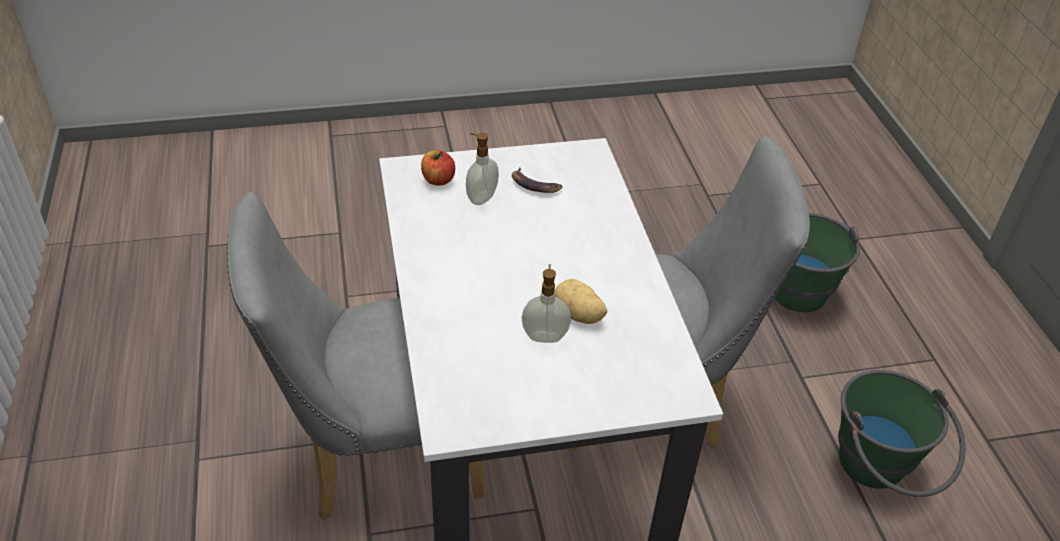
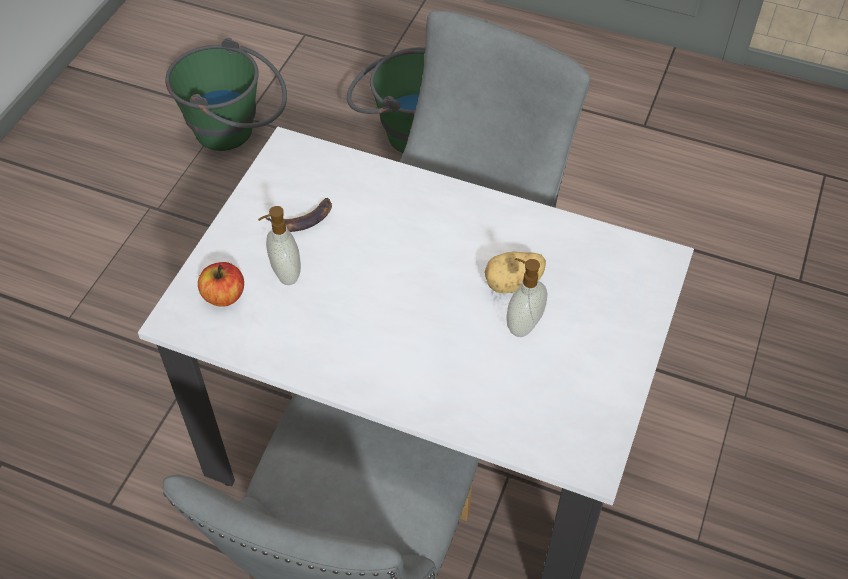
camera: 55 degrees left, 10 degrees up
(880, 473) = (631, 209): green bucket -> green bucket (236, 132)

